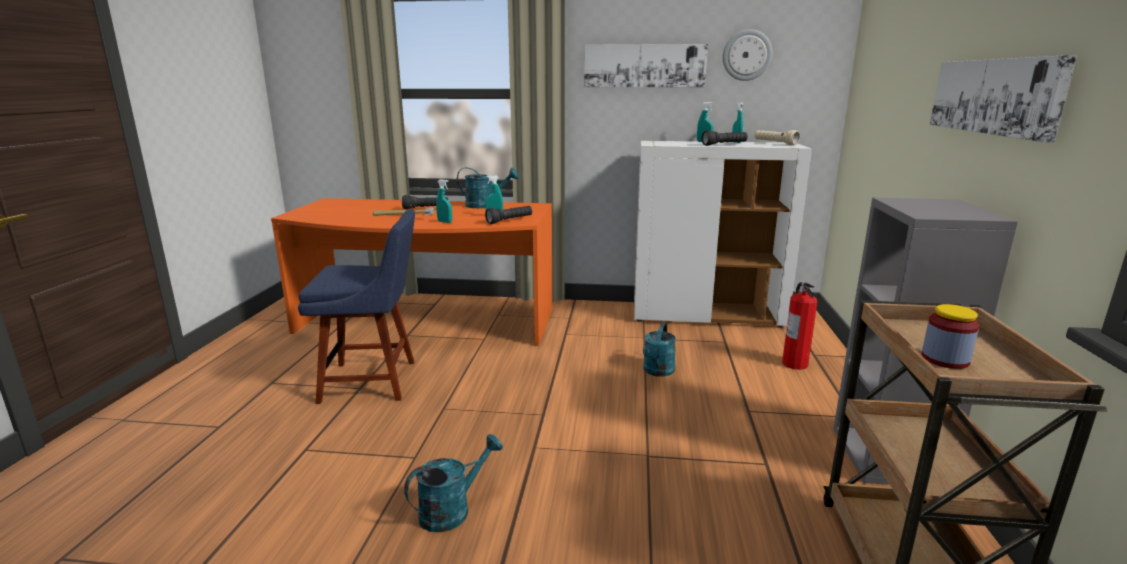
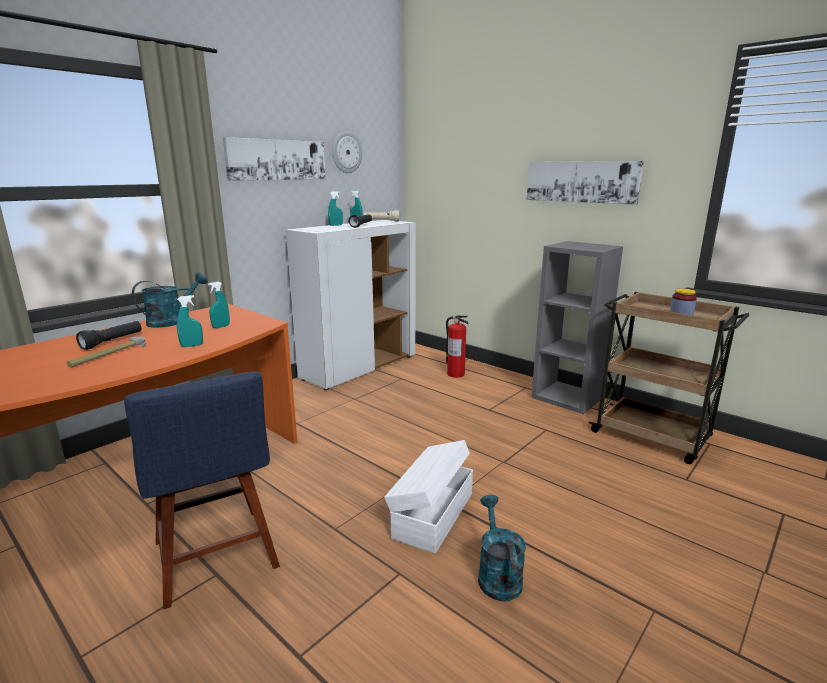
camera: 55 degrees left, 0 degrees up
(374, 381) = (217, 558): blue chair -> blue chair turned 120 degrees clockwise
(505, 445) = (432, 515): none -> white storage box
(509, 220) = (251, 326): black flashlight -> none
(657, 372) = (408, 415): turquoise watering can -> none

